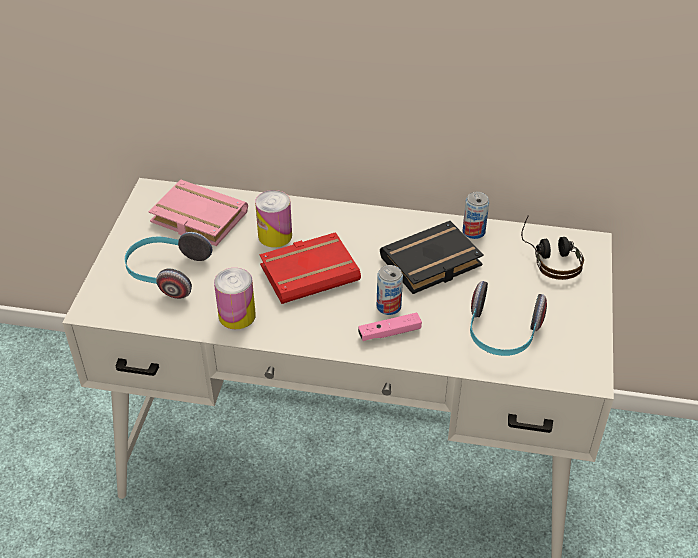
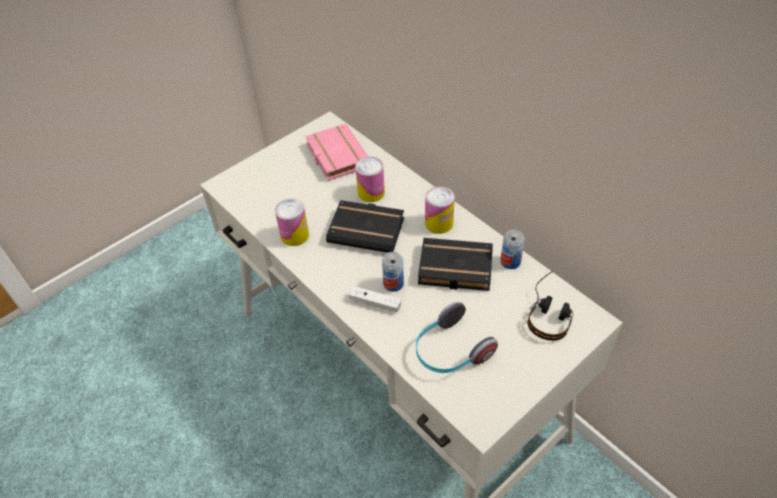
camera: 40 degrees right, 5 degrees up
(166, 273) = (283, 184): headphones -> none
(310, 271) = (368, 230): red book -> black book
(373, 231) = (439, 223): none -> can
(389, 332) = (375, 303): pink game controller -> white game controller

